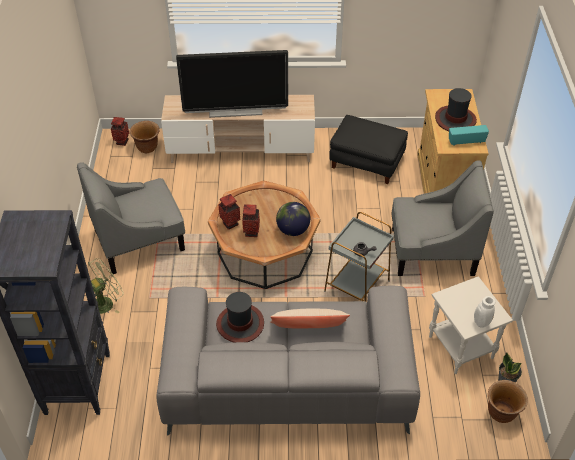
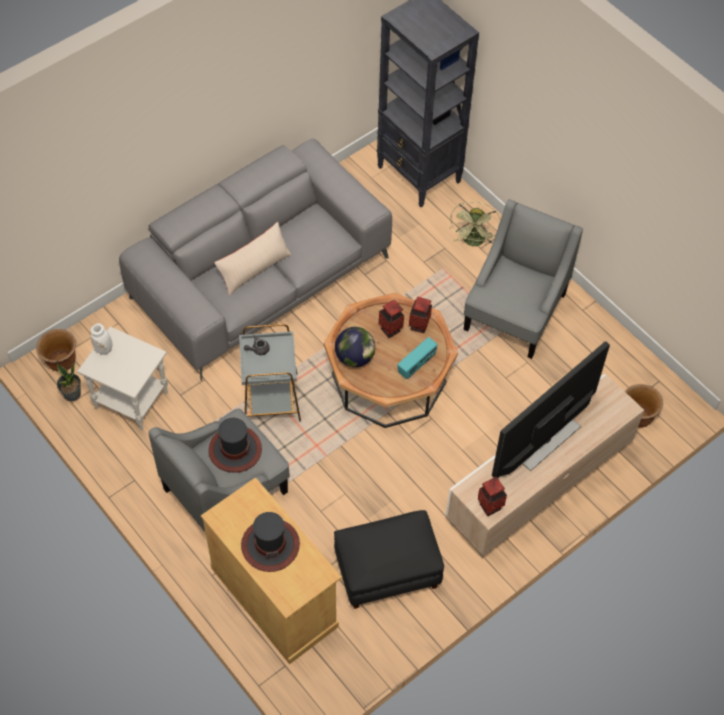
camera: 140 degrees right, 10 degrees up
(122, 142) = (671, 406): vase -> vase (490, 507)
(240, 324) = (313, 238): hat -> hat (234, 450)
(466, 142) = (235, 516): radio -> radio (417, 365)

